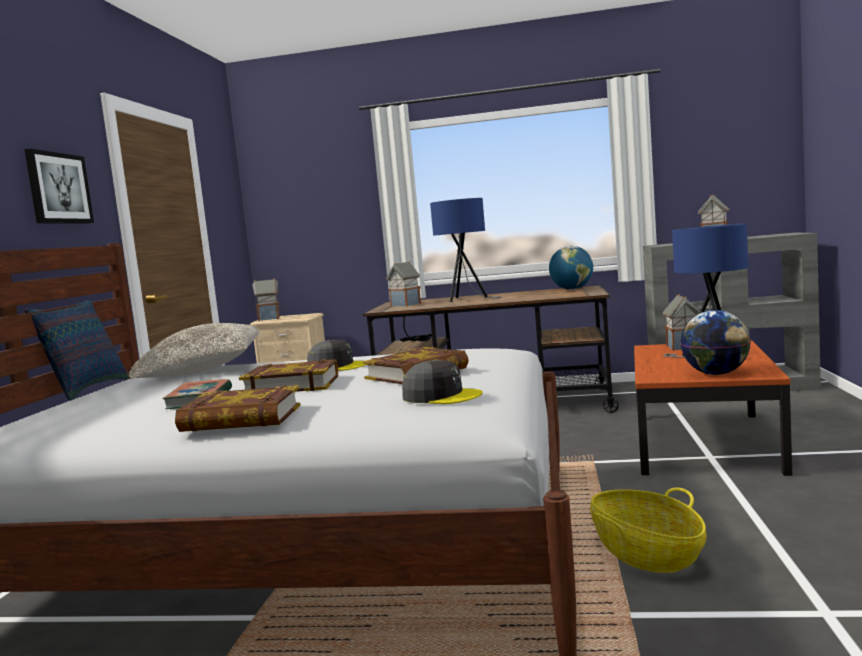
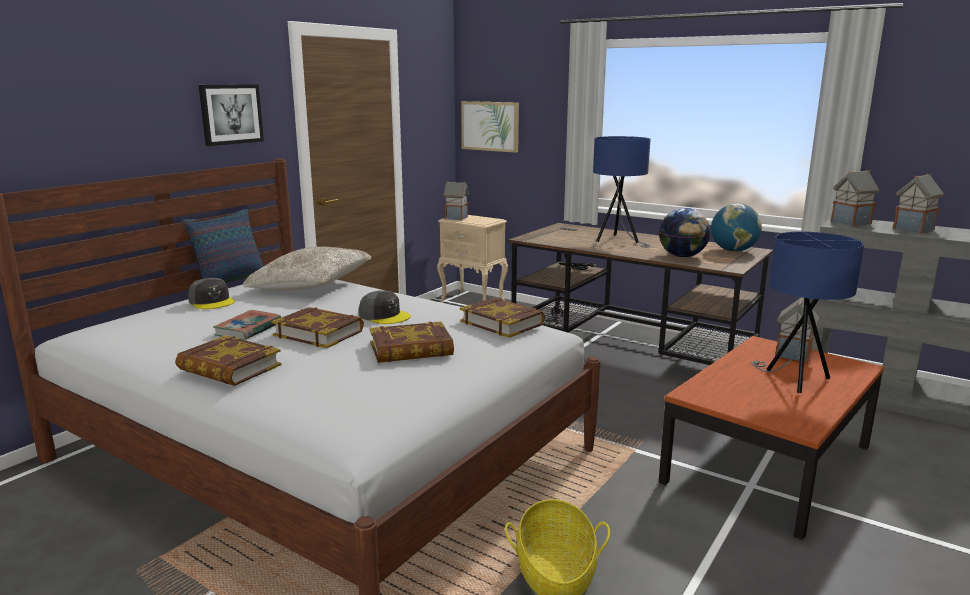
camera: 25 degrees right, 10 degrees up
(289, 220) = (490, 126): none -> picture
(405, 305) = (560, 234): toy house -> toy house (850, 223)
(441, 396) = (374, 390): grey cap -> grey cap (212, 301)
(464, 349) = (502, 323): none -> book
(716, 374) = (757, 409): globe -> globe (682, 256)

